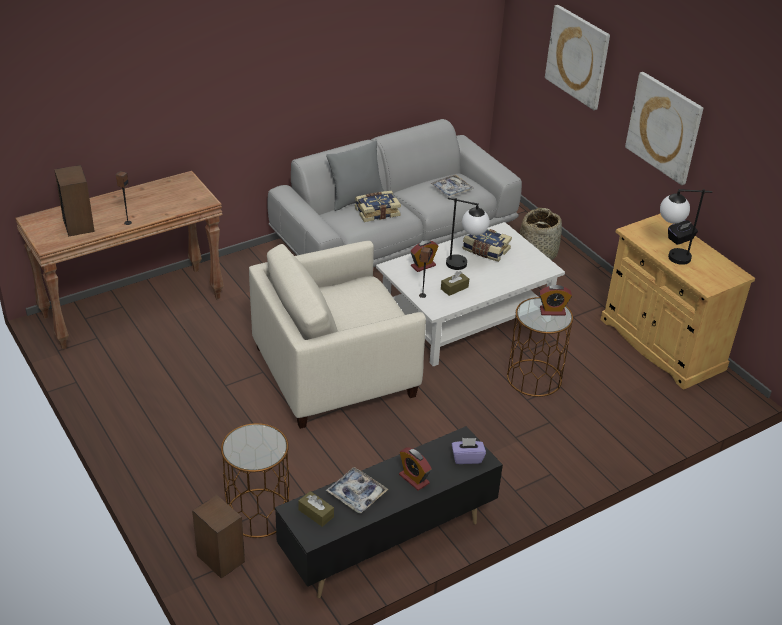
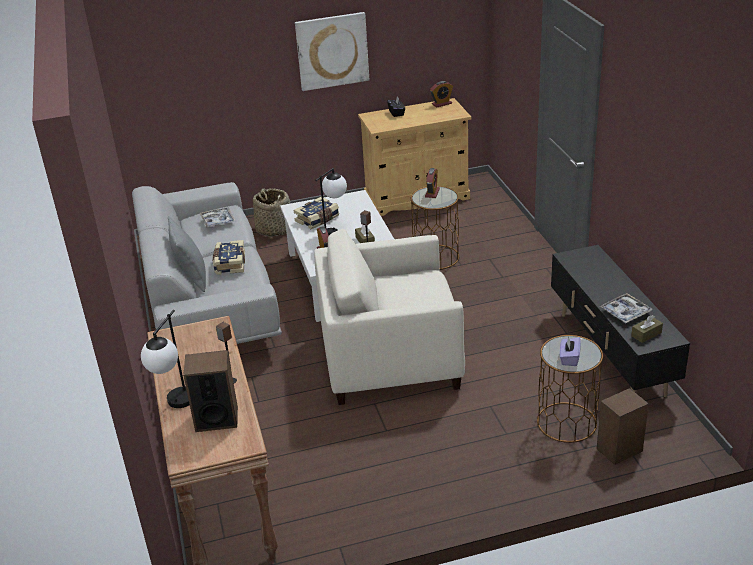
camera: 70 degrees left, 5 degrees down
(335, 371) = (391, 358): beige armchair -> beige armchair turned 90 degrees clockwise
(414, 479) = (610, 284): alarm clock -> alarm clock (441, 104)
(467, 458) = (589, 258): purple tissue box -> purple tissue box (569, 358)
(578, 56) = (216, 54): picture -> none
(670, 257) = (418, 120): table lamp -> table lamp (176, 406)

